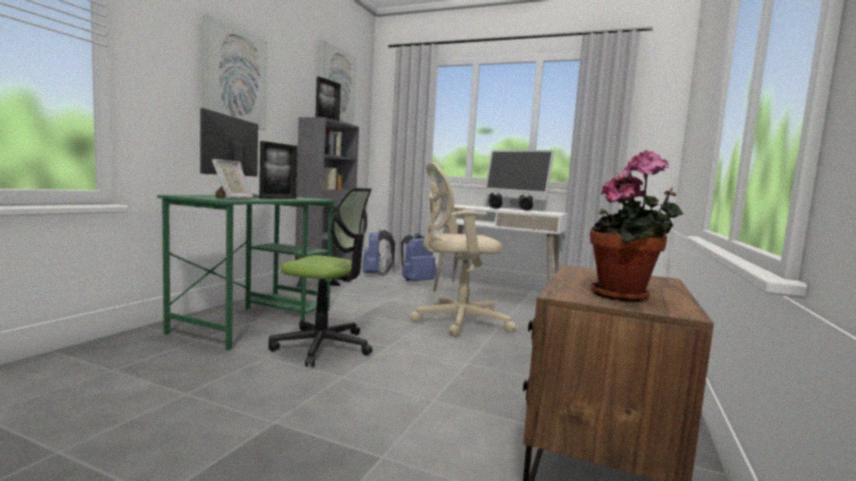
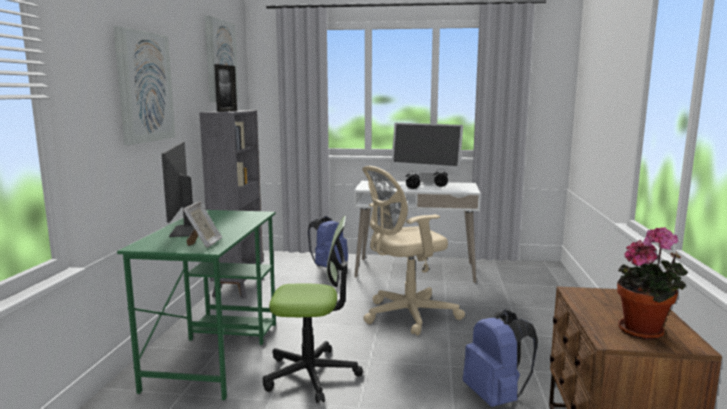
camera: 15 degrees left, 5 degrees up
(278, 198) = (230, 226): picture frame -> none
(375, 275) = (279, 263): blue backpack -> blue backpack (496, 397)

